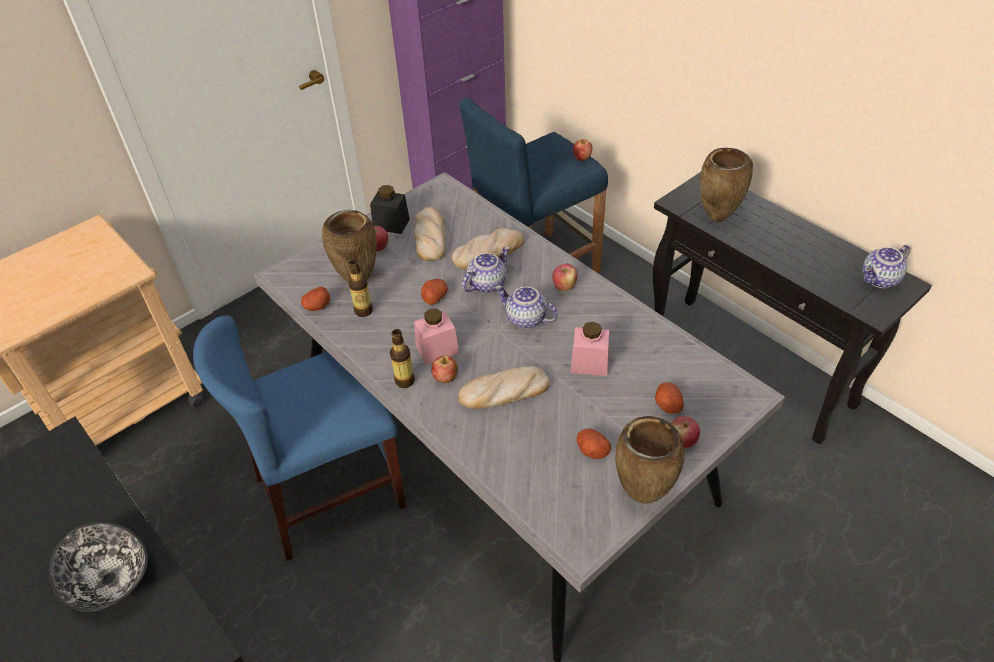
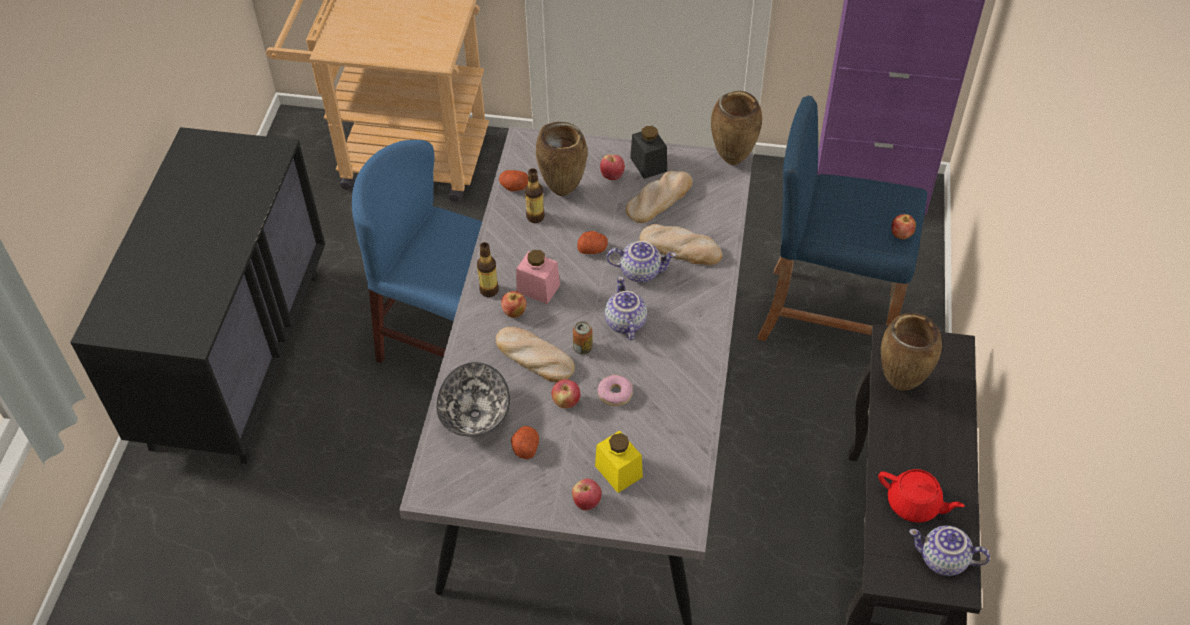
camera: 50 degrees right, 5 degrees up
(108, 580) = (202, 257): bowl -> bowl (474, 414)
(525, 357) = (583, 348): none -> can
(564, 287) = (689, 325): apple -> apple (566, 402)
(589, 363) = (615, 394): pink jar -> donut
(641, 496) = (507, 504): brown vase -> brown vase (731, 160)
(667, 404) = (618, 471): potato -> yellow jar
(823, 267) = (914, 504): none -> red teapot

